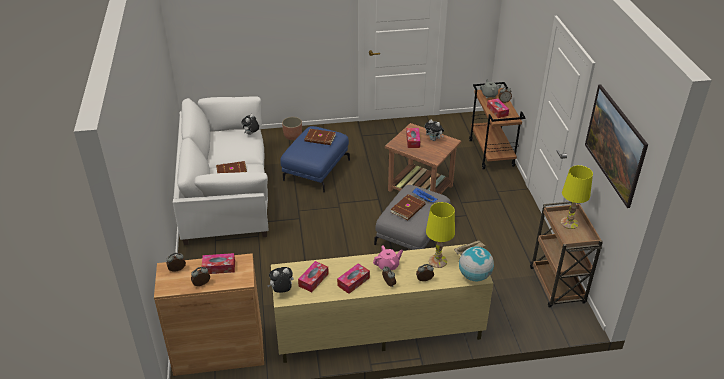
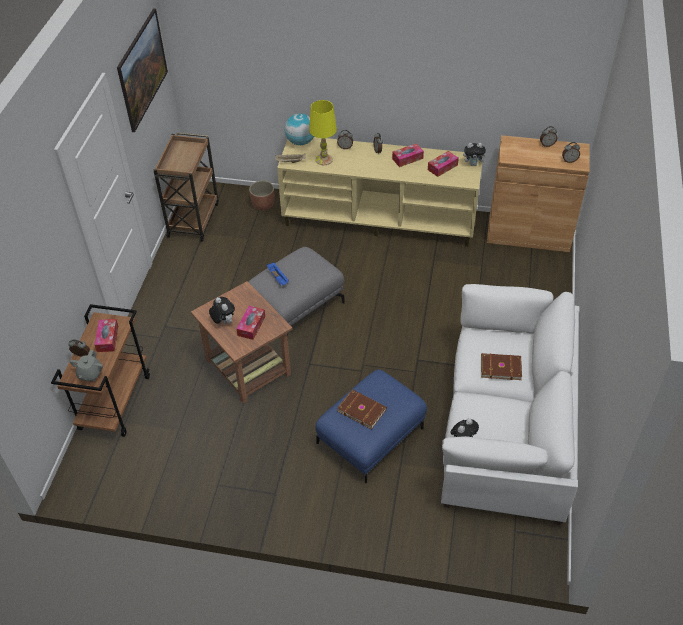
camera: 160 degrees left, 10 degrees up
(219, 267) = (531, 155): tissue box -> none
(293, 136) = (384, 524): planter -> planter (263, 205)
(388, 266) = (371, 165): pink teapot -> none
(408, 208) = (302, 269): brown book -> none
(569, 223) = (180, 161): yellow table lamp -> none

